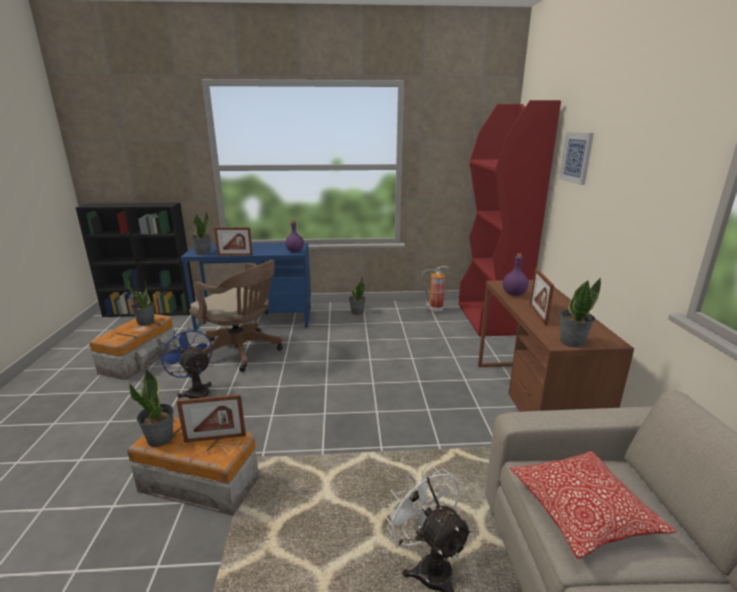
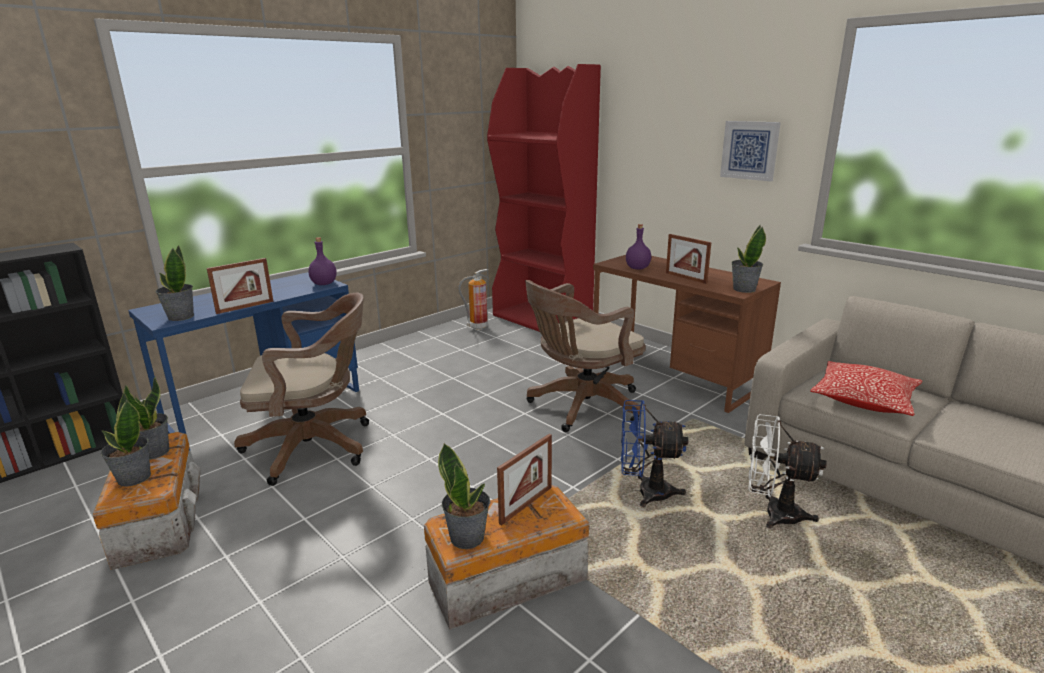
camera: 40 degrees left, 0 degrees up
(196, 392) = (332, 512): blue fan -> blue fan (645, 492)
(357, 312) = (393, 355): potted plant -> potted plant (133, 478)
(416, 395) = (581, 407): none -> brown office chair
(576, 157) = (636, 123): picture -> picture (750, 150)

